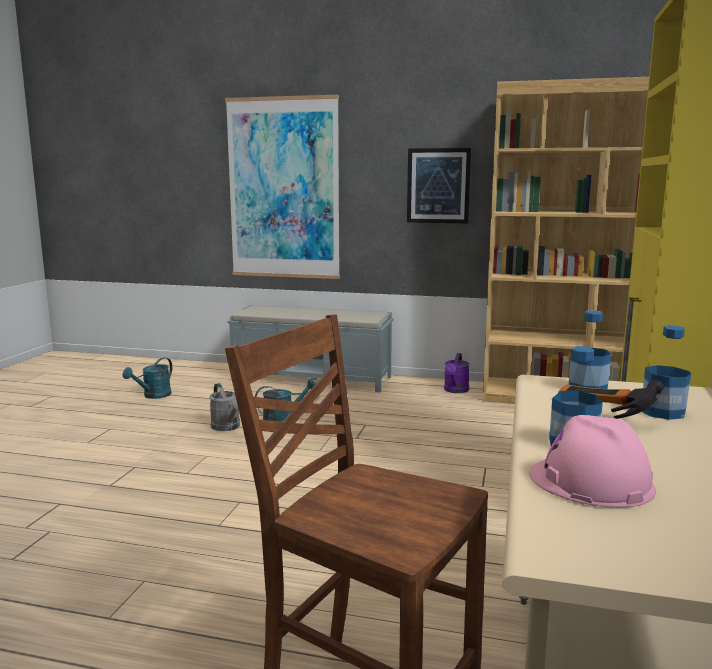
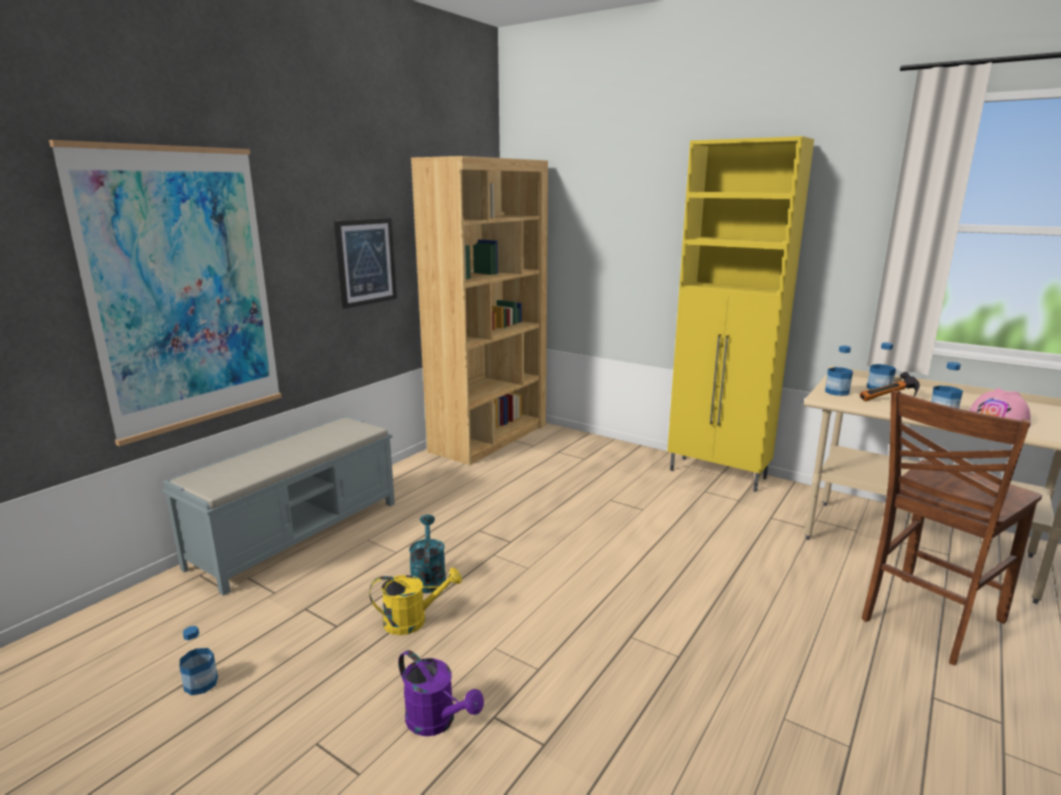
camera: 70 degrees left, 5 degrees up
(153, 396) = (201, 683): turquoise watering can -> bottle
(228, 427) = (413, 620): grey watering can -> yellow watering can
(455, 391) = (431, 468): purple watering can -> purple watering can (437, 722)

